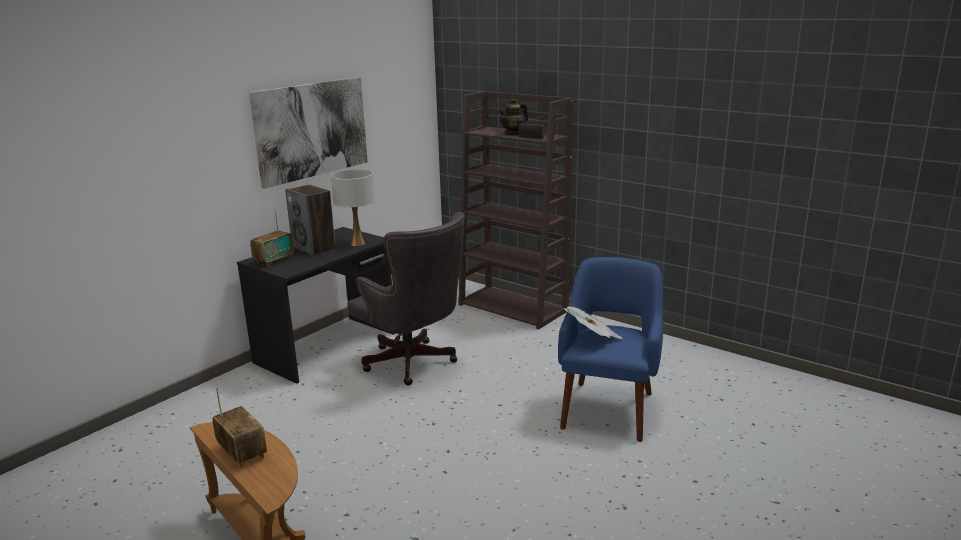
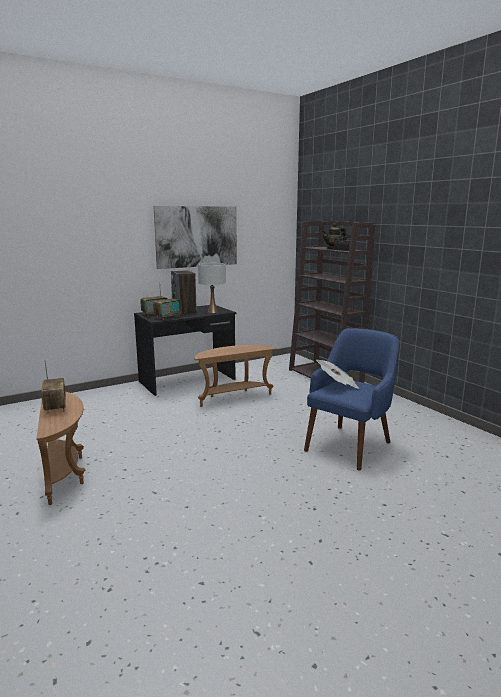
camera: 20 degrees right, 5 degrees down
(301, 264) = (168, 317): none -> radio
(413, 364) = (233, 397): grey office chair -> brown side table

